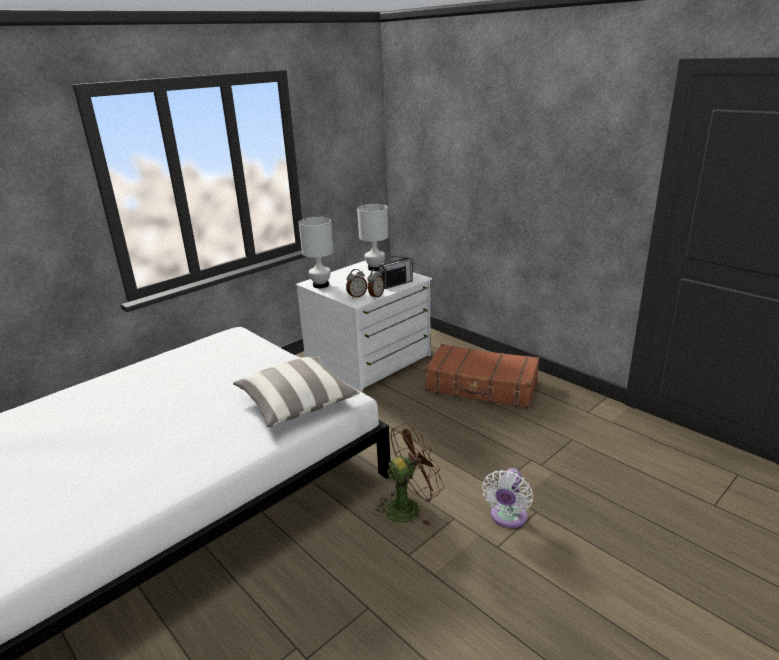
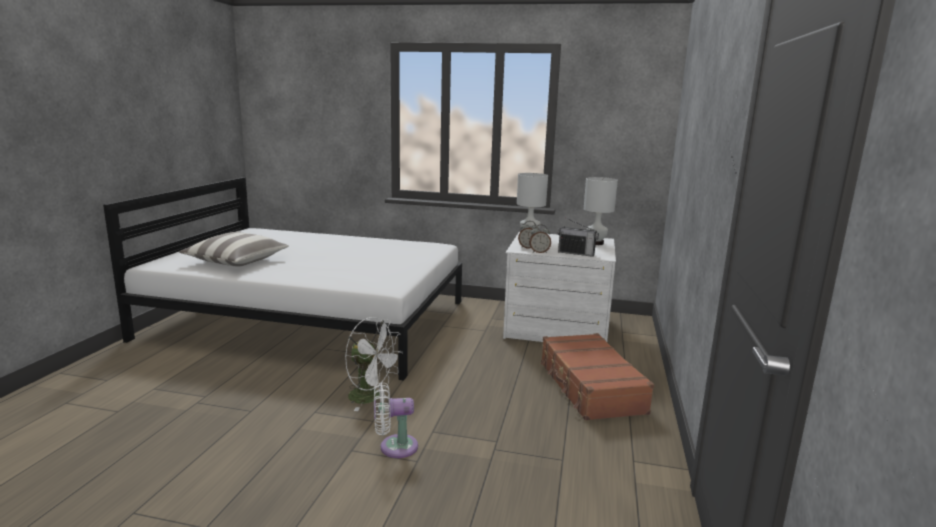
camera: 55 degrees right, 10 degrees down
(297, 403) = (367, 278): pillow -> pillow (237, 262)
(409, 507) = (371, 398): brown fan -> white fan

